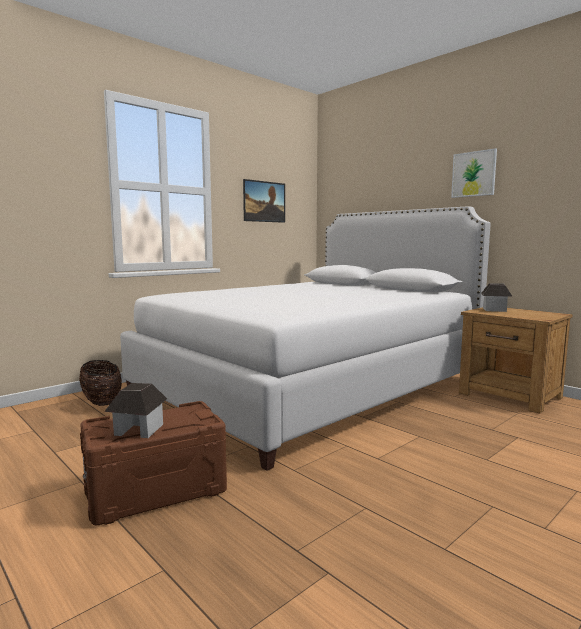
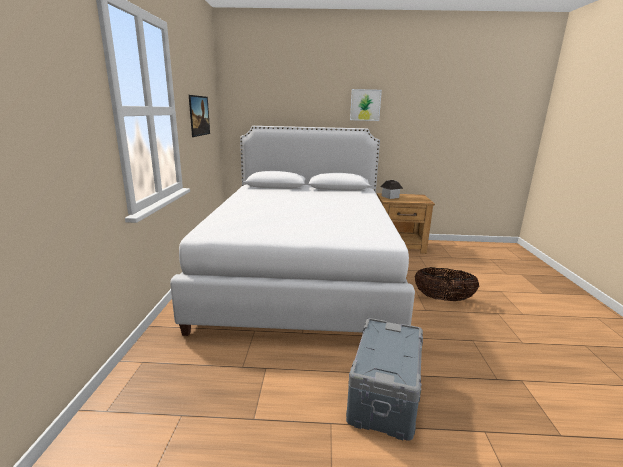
camera: 45 degrees left, 10 degrees up
(101, 402) = (178, 355): basket -> basket (443, 299)
(138, 430) = (395, 359): toy house -> none
(155, 490) = (383, 395): brown storage box -> grey storage box

